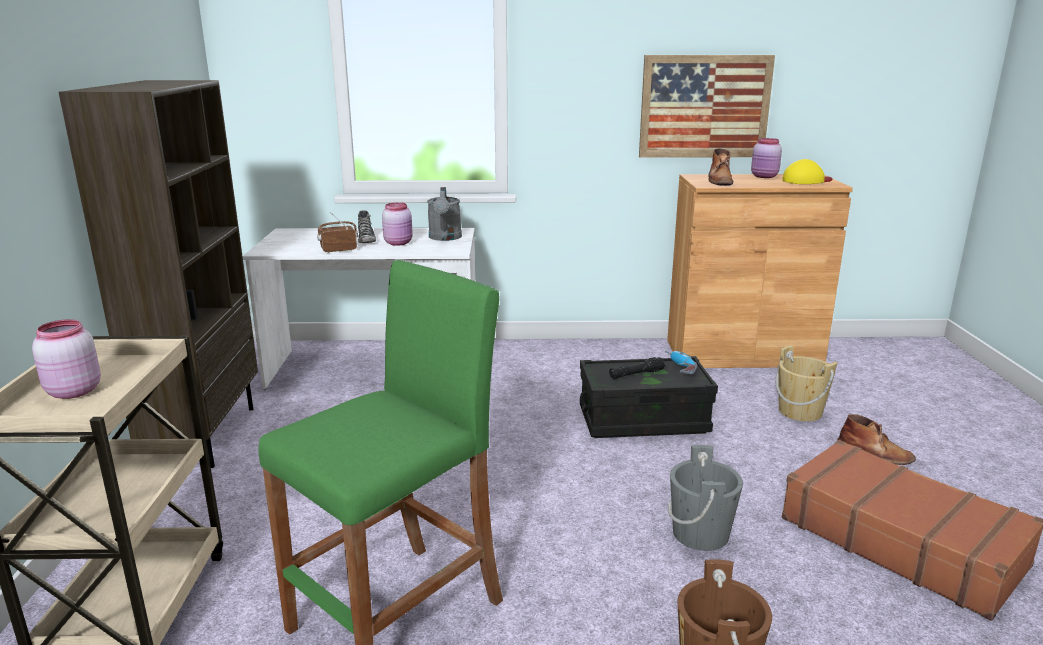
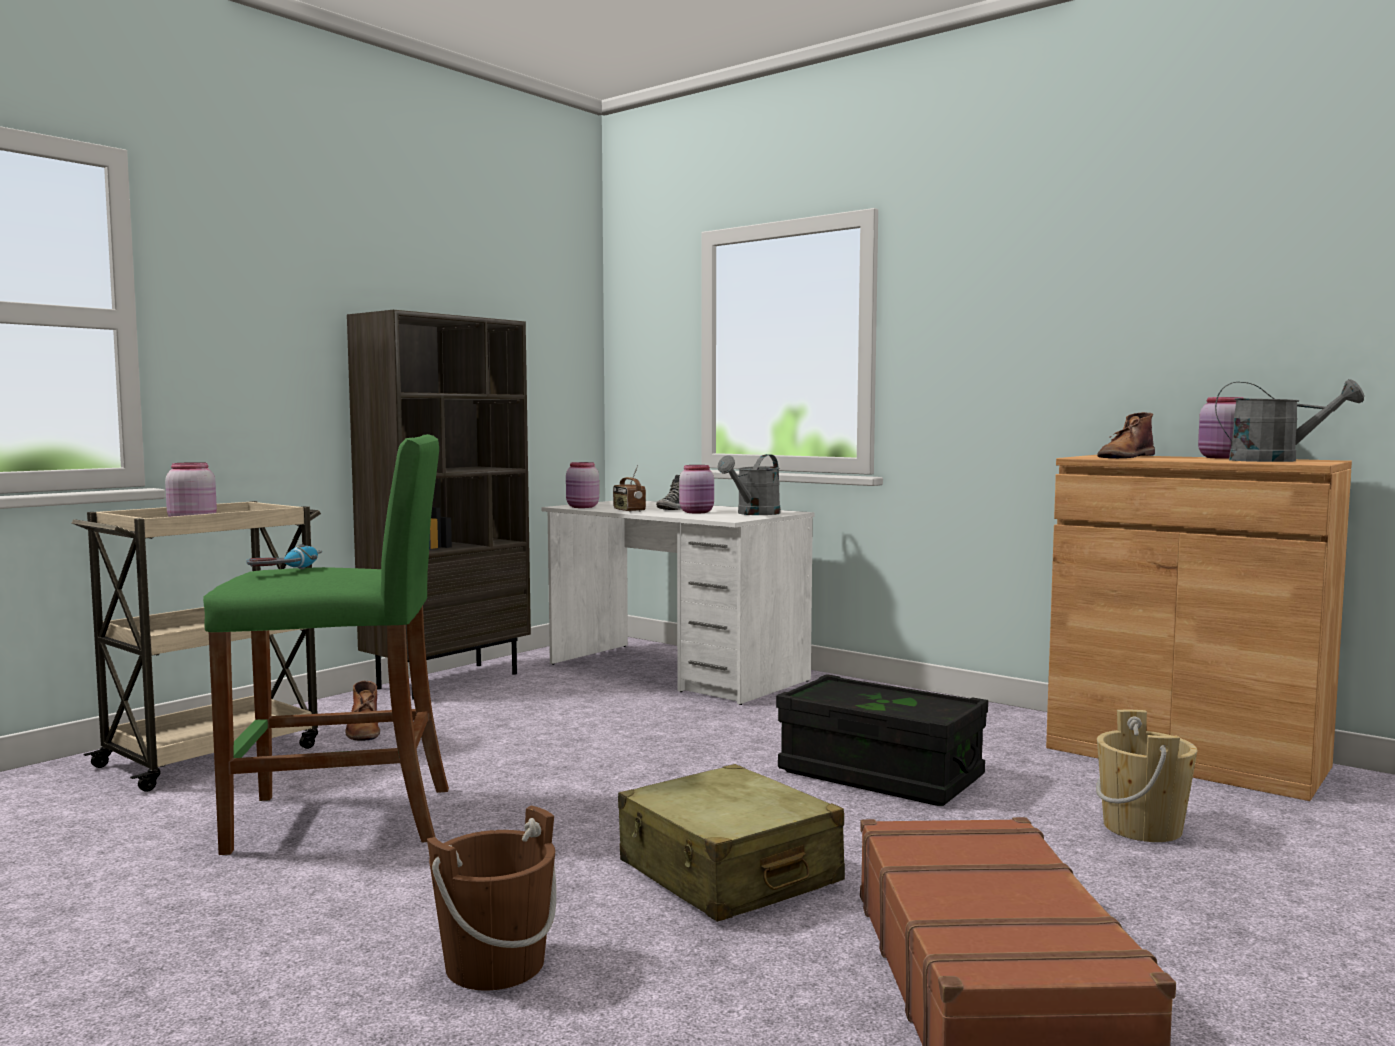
camera: 40 degrees right, 15 degrees down
(282, 250) = (582, 507): none -> pink jar
(338, 250) = (628, 510): radio -> radio turned 135 degrees counterclockwise
(636, 374) = (868, 698): black flashlight -> none
(678, 368) = (934, 703): power drill -> power drill (288, 569)
(700, 533) = (728, 873): grey bucket -> beige suitcase
(704, 107) = (1138, 354): picture -> none
(806, 181) = (1276, 460): yellow cap -> grey watering can
(875, 453) = (1173, 898): brown boot -> brown boot (364, 729)

